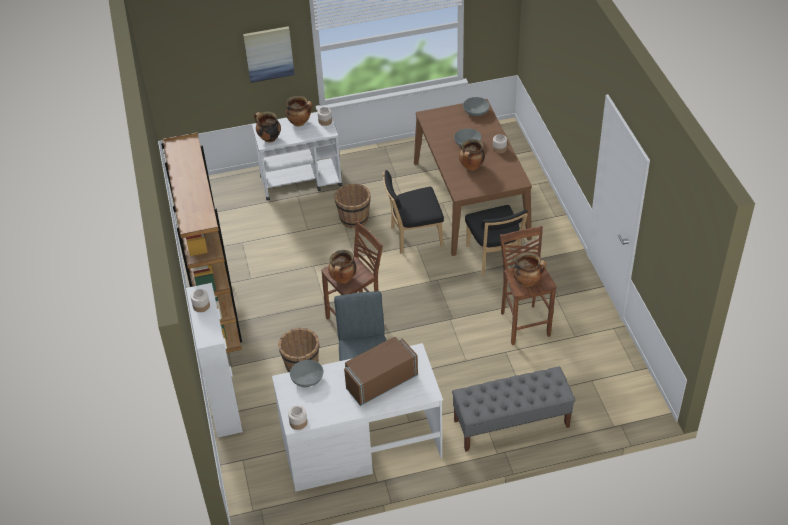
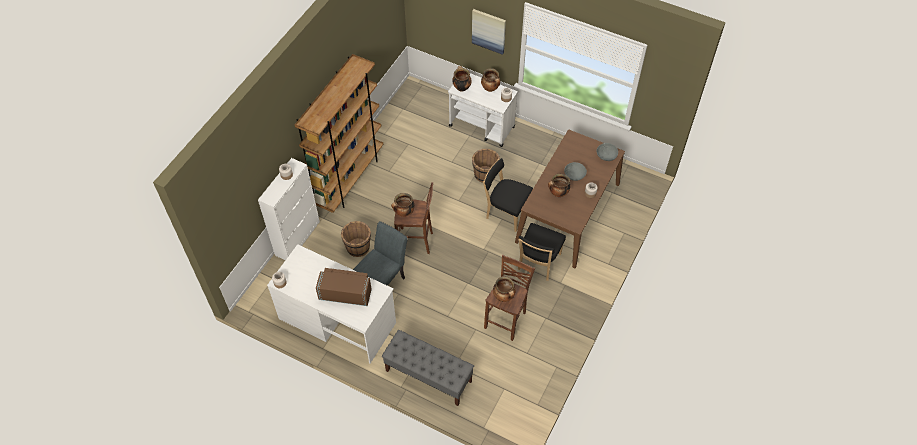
camera: 40 degrees right, 10 degrees up
(307, 378) = (312, 260): grey bowl -> none

